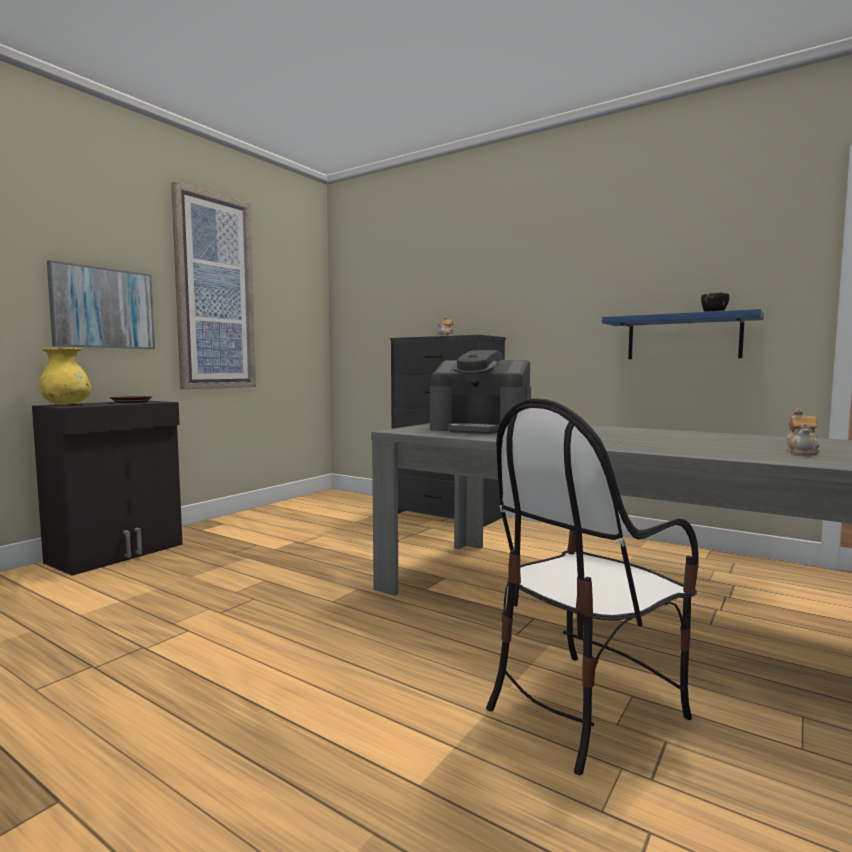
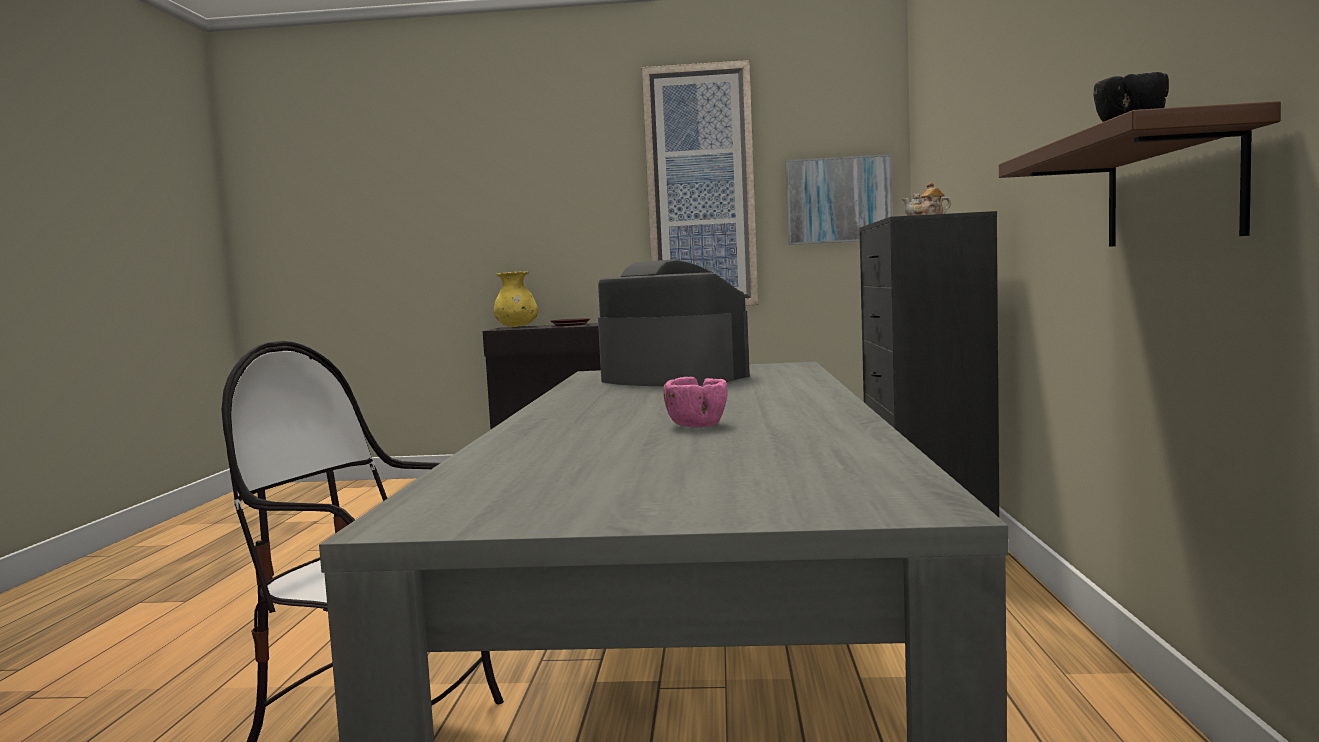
camera: 60 degrees right, 0 degrees up
(103, 308) = (567, 226): picture -> picture (838, 200)
(481, 429) = (672, 378): coffee machine -> coffee machine turned 135 degrees clockwise
(683, 337) = (1171, 188): blue shelf -> brown shelf
(698, 441) = (696, 425): none -> pink bowl
(802, 452) = (615, 461): teapot -> none

